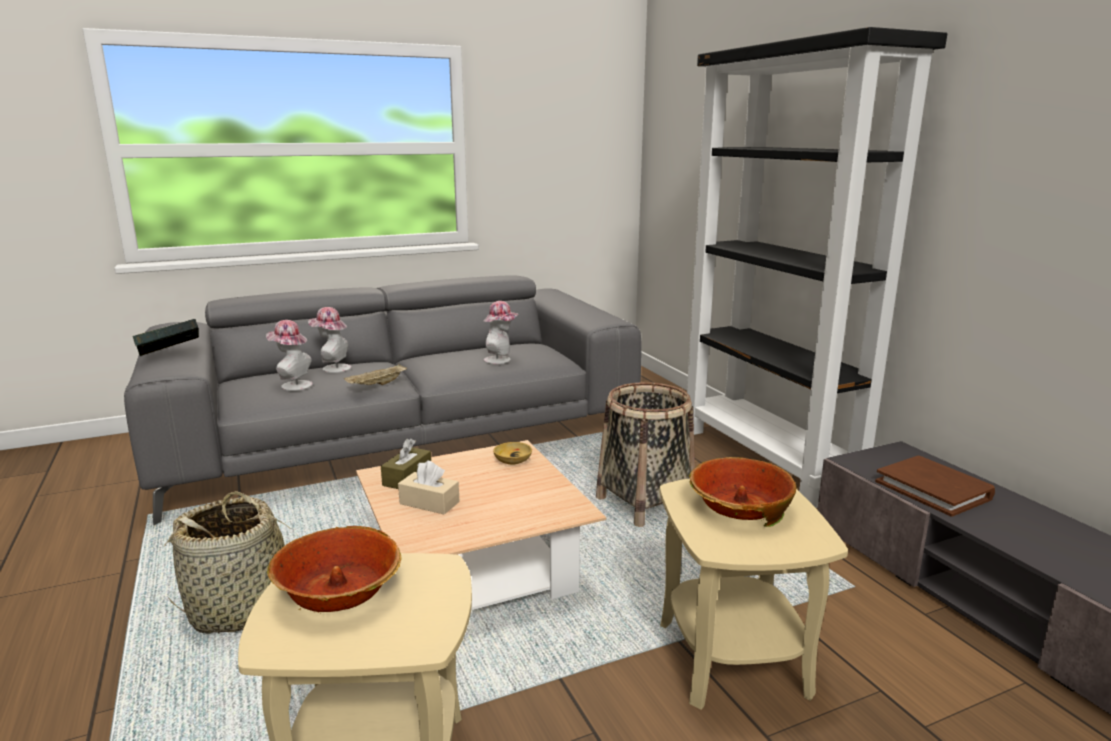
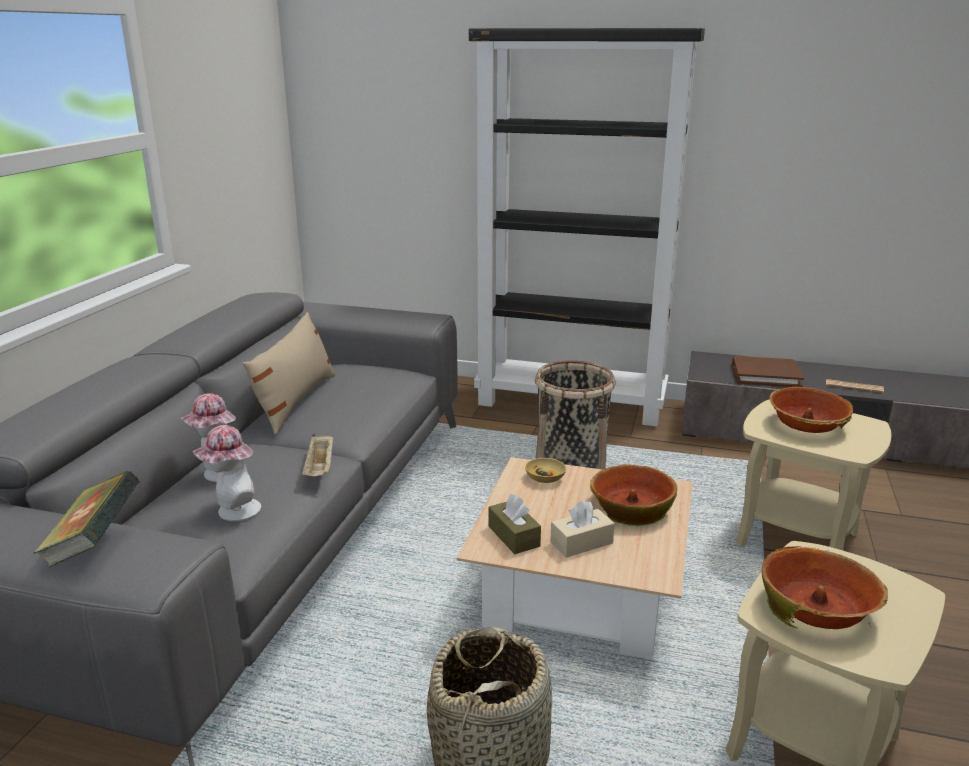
camera: 50 degrees left, 5 degrees up
(457, 351) = (295, 401): none -> beige pillow
(501, 360) = (365, 393): hat -> none
(516, 504) = (631, 506): none -> bowl
(1035, 546) = (854, 387): none -> newspaper

